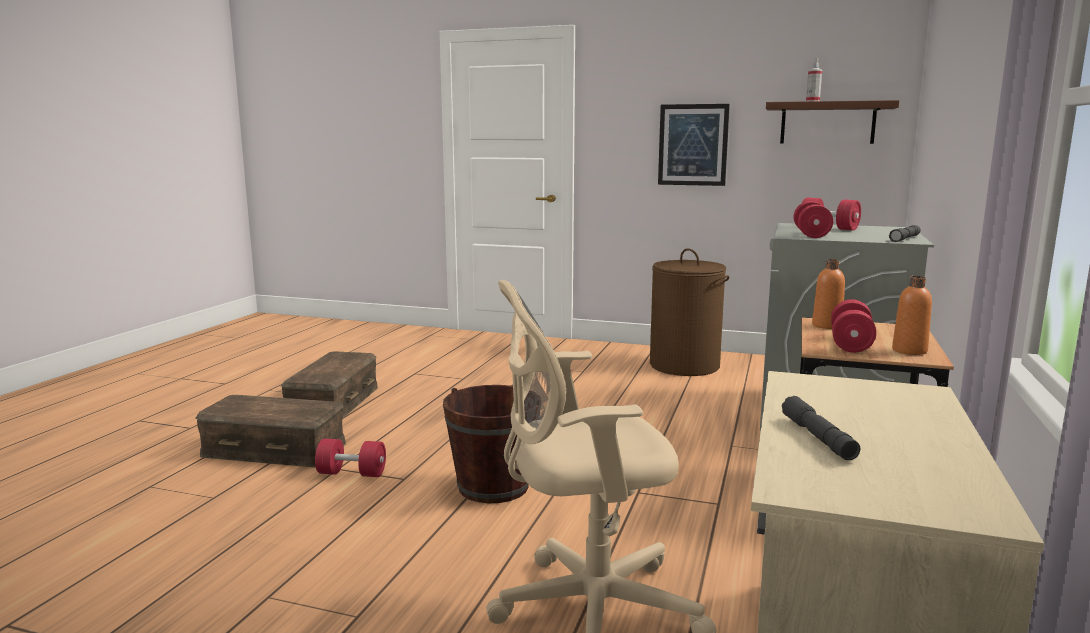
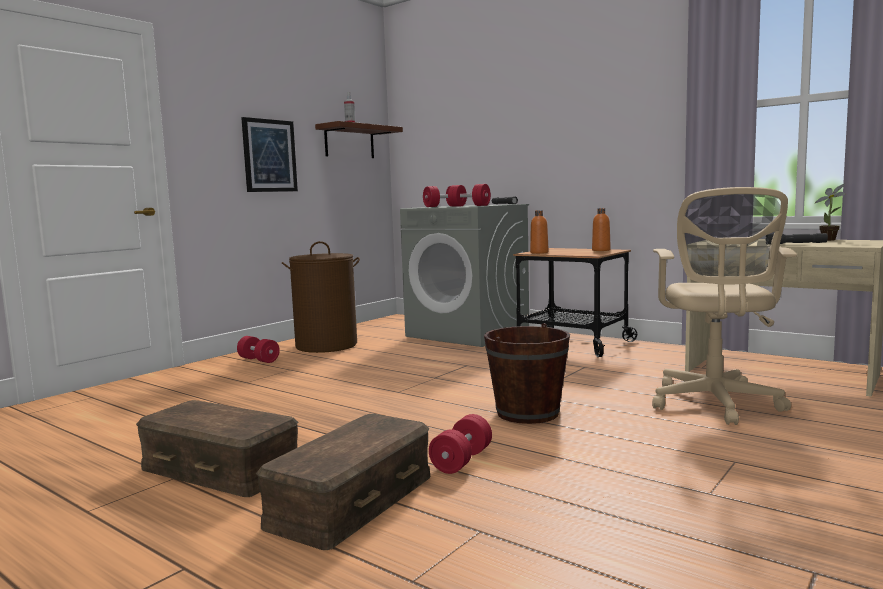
camera: 70 degrees left, 5 degrees down
(850, 343) = (582, 252): red dumbbell -> red dumbbell (258, 360)
(971, 475) = (830, 240): none -> potted plant

